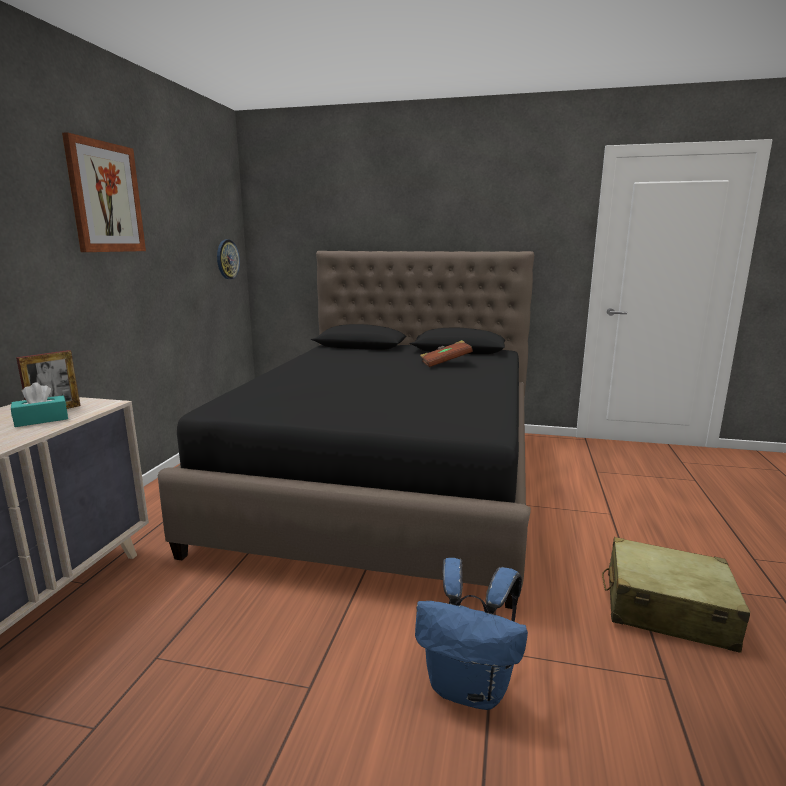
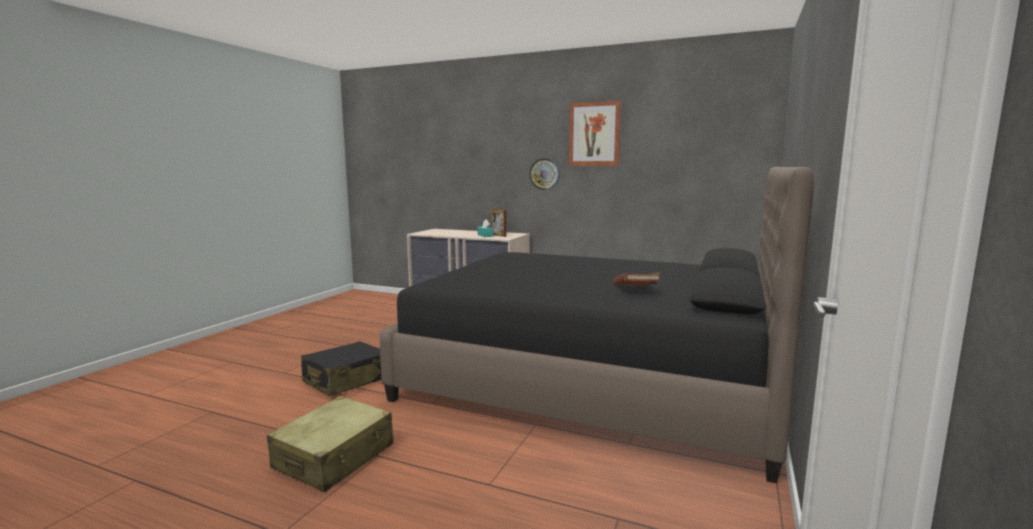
camera: 100 degrees right, 5 degrees down
(227, 259) = (736, 174): wall clock -> wall clock (544, 174)
(470, 687) = (346, 380): blue backpack -> black suitcase

